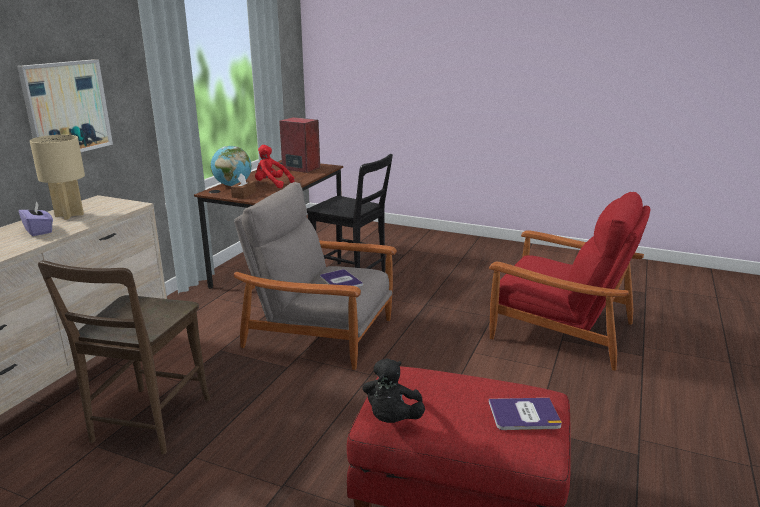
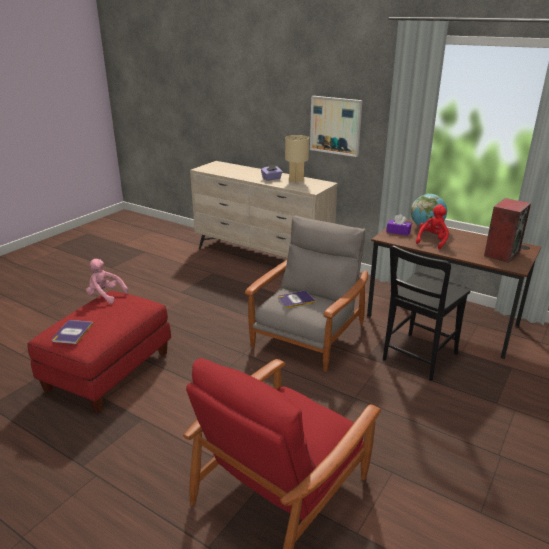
camera: 100 degrees right, 5 degrees up
(148, 424) = (224, 282): brown chair -> none
(244, 194) = (398, 232): brown tissue box -> purple tissue box
(392, 419) = (105, 296): black plush toy -> pink plush toy

